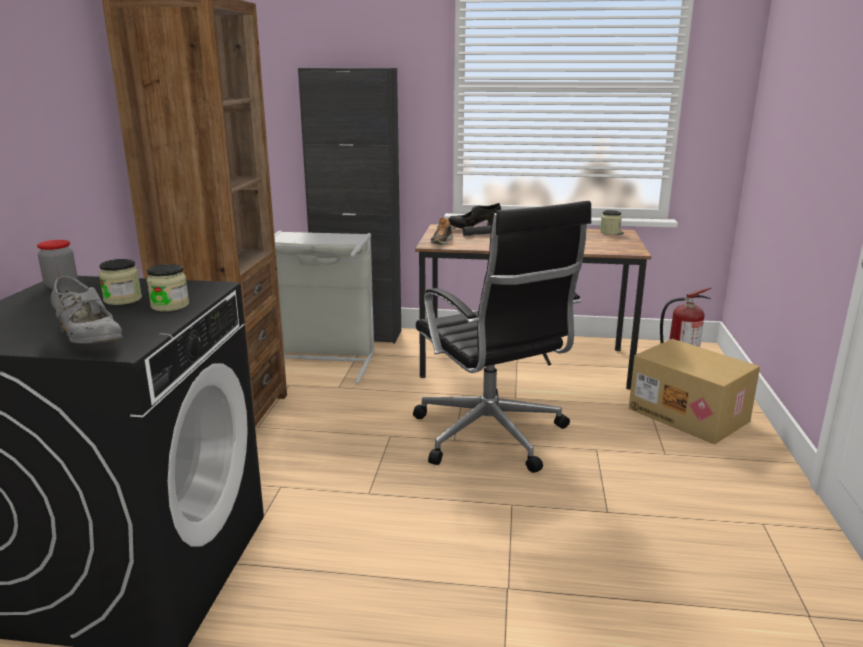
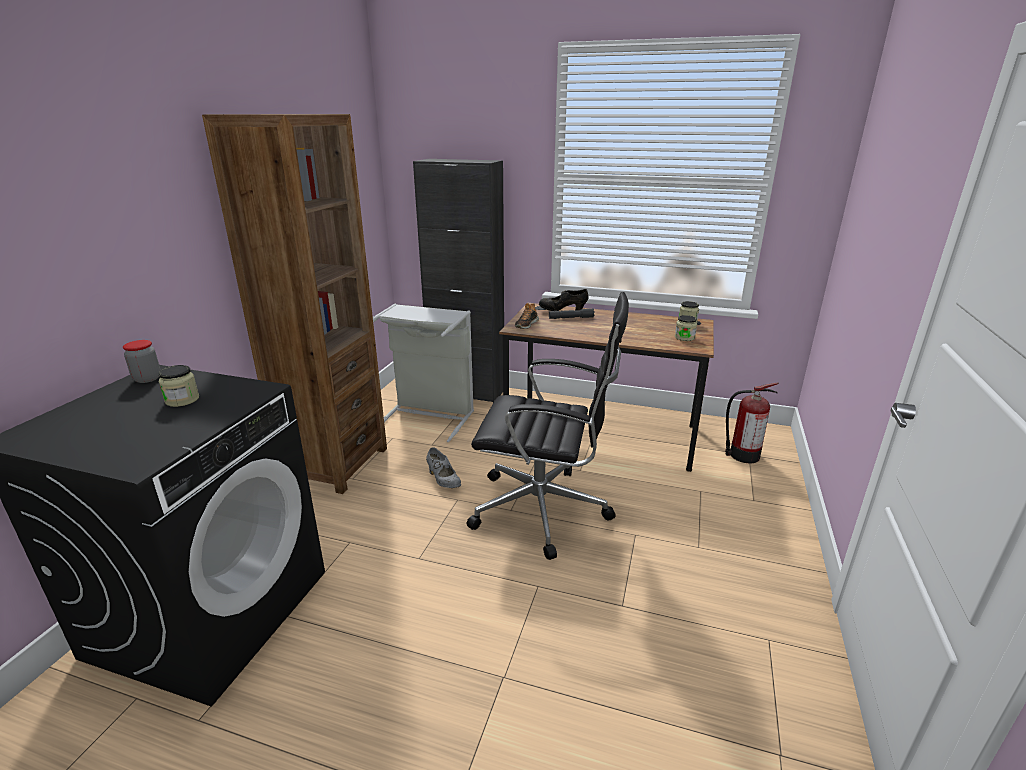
camera: 10 degrees right, 5 degrees up
(89, 340) = (121, 450): grey shoe -> grey shoe (443, 480)
(170, 305) = (213, 411): jar -> jar (684, 337)
(491, 436) = (544, 510): black office chair -> black office chair turned 60 degrees counterclockwise
(689, 415) = (737, 505): cardboard box -> none

